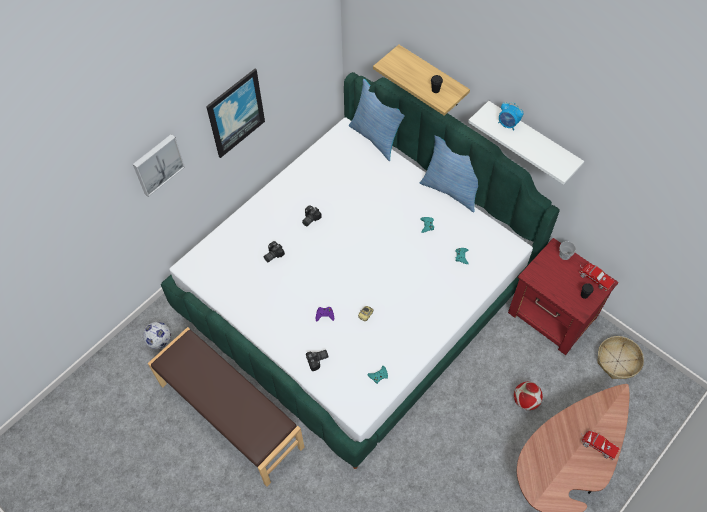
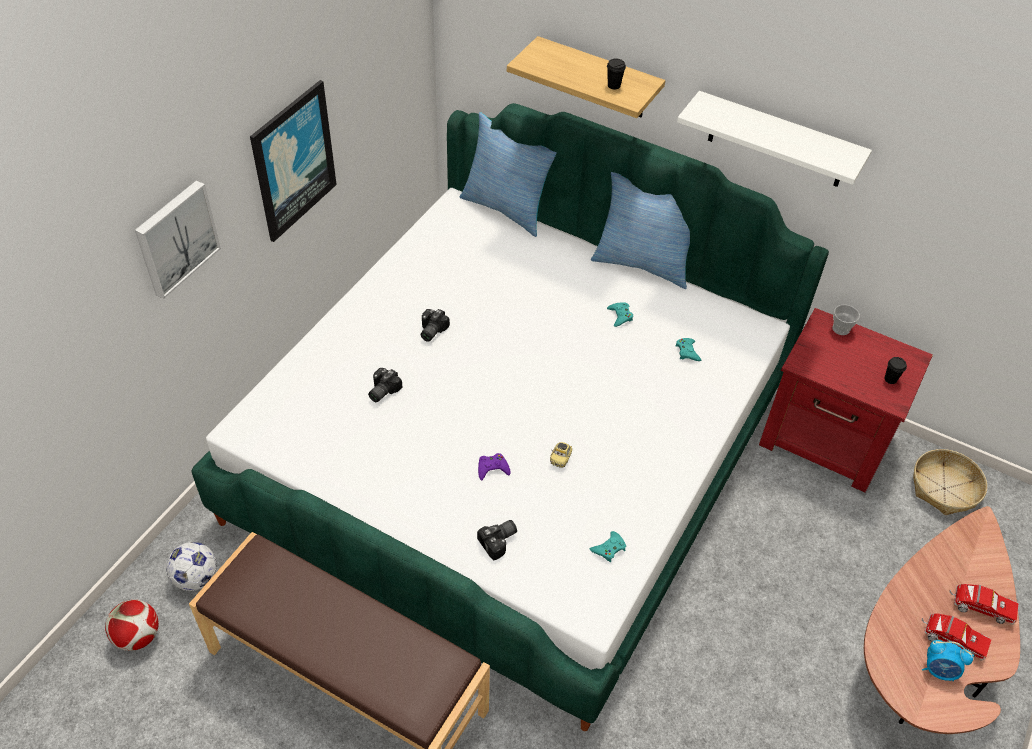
camera: 15 degrees left, 10 degrees down
(508, 124) = (740, 116): alarm clock -> alarm clock (939, 670)
(525, 401) = (828, 570): football -> football (138, 636)
(593, 278) = (895, 354): toy truck -> toy truck (950, 639)

